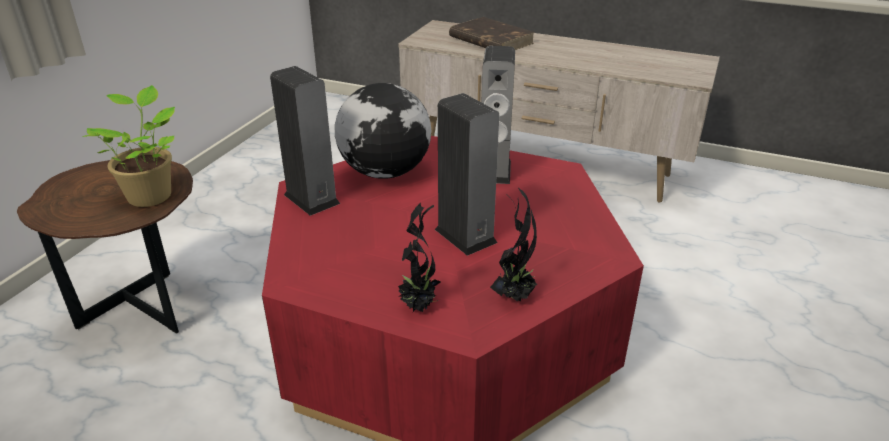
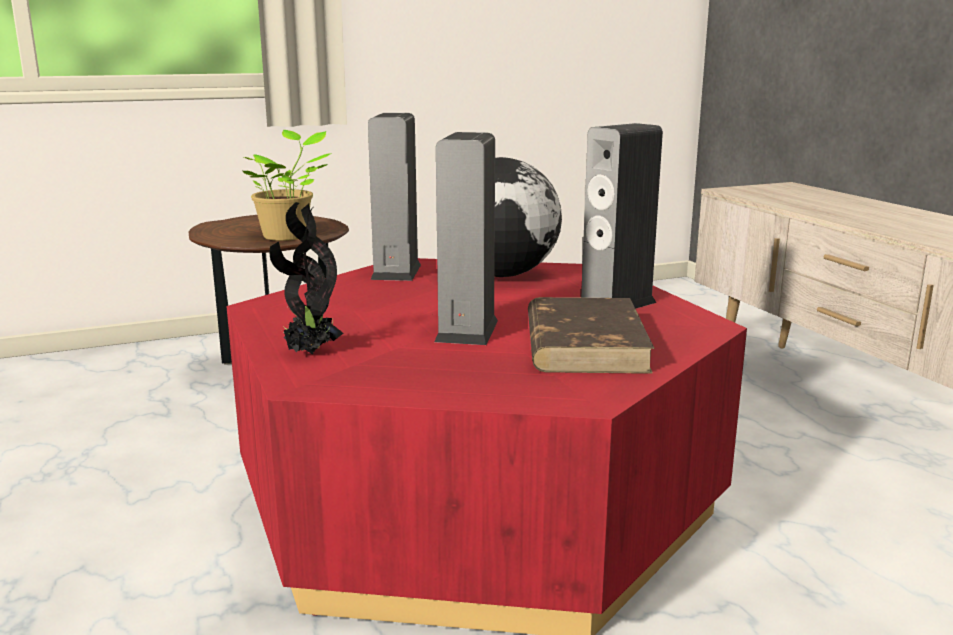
camera: 45 degrees right, 15 degrees down
(490, 40) = (827, 202): brown book -> brown book (584, 343)
(515, 295) = (406, 380): potted plant -> none

